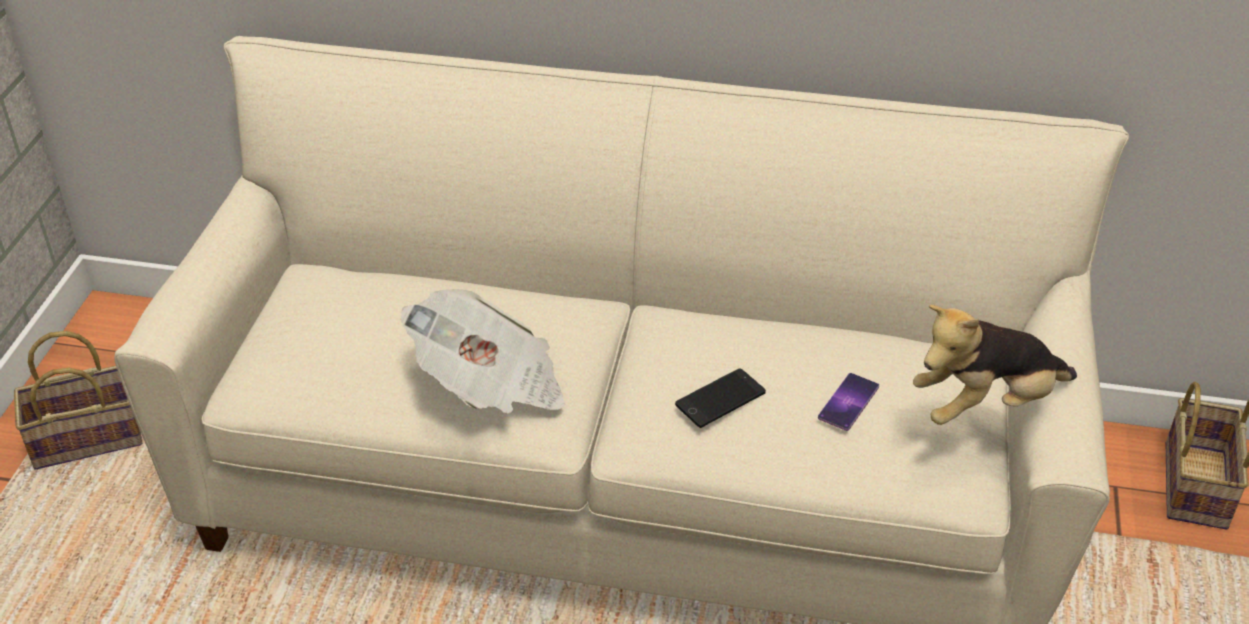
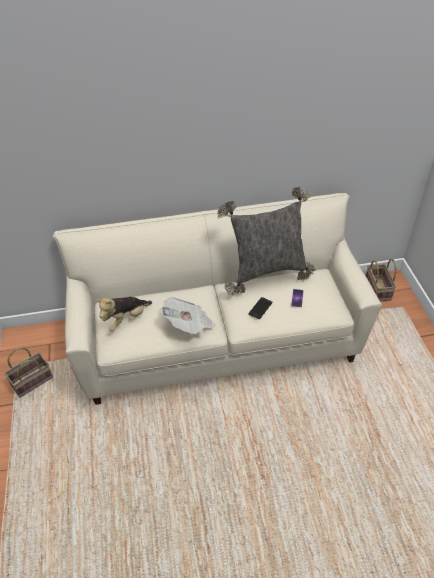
camera: 20 degrees left, 5 degrees up
(789, 318) = (265, 276): none -> pillow
(985, 405) = (339, 288): plush toy -> plush toy (126, 320)

